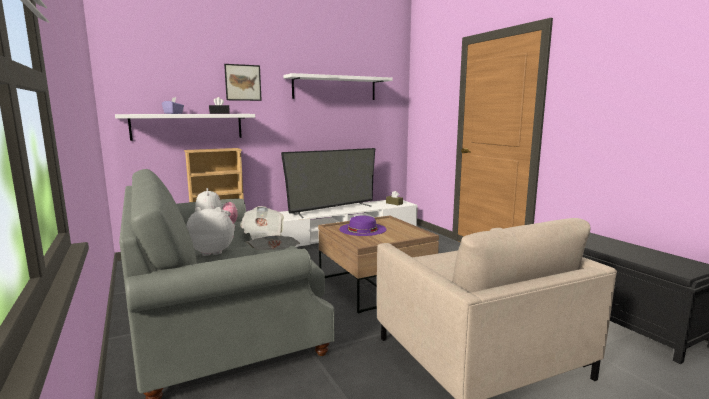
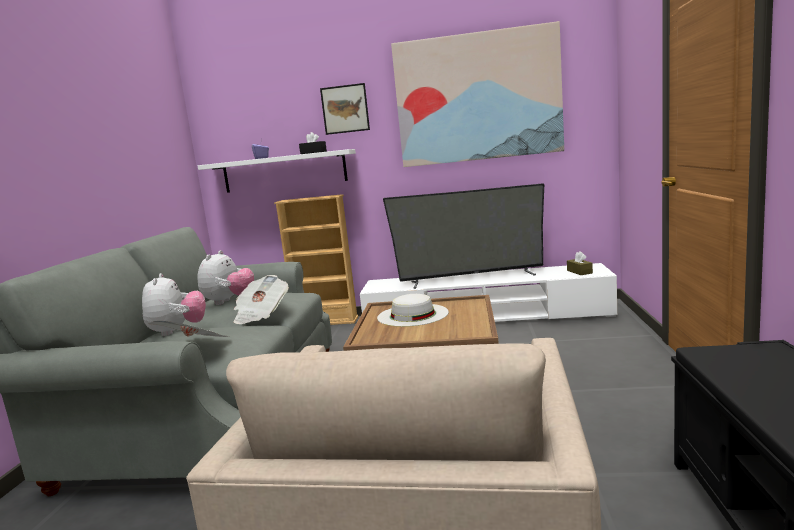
camera: 35 degrees right, 0 degrees up
(214, 252) = (177, 331): plush toy -> plush toy turned 45 degrees clockwise
(335, 88) = (477, 97): white shelf -> picture
(362, 229) = (412, 315): purple hat -> white hat

